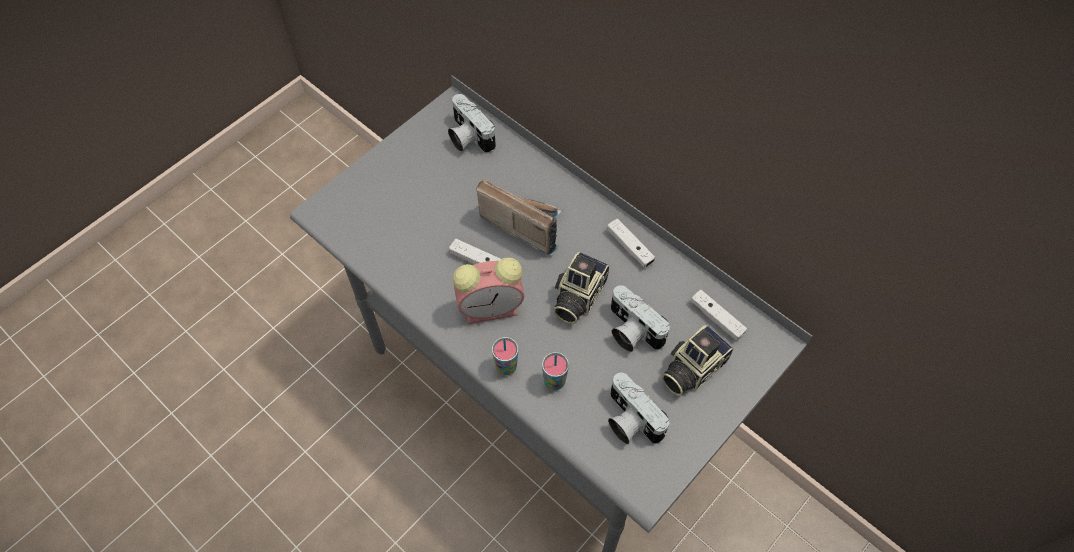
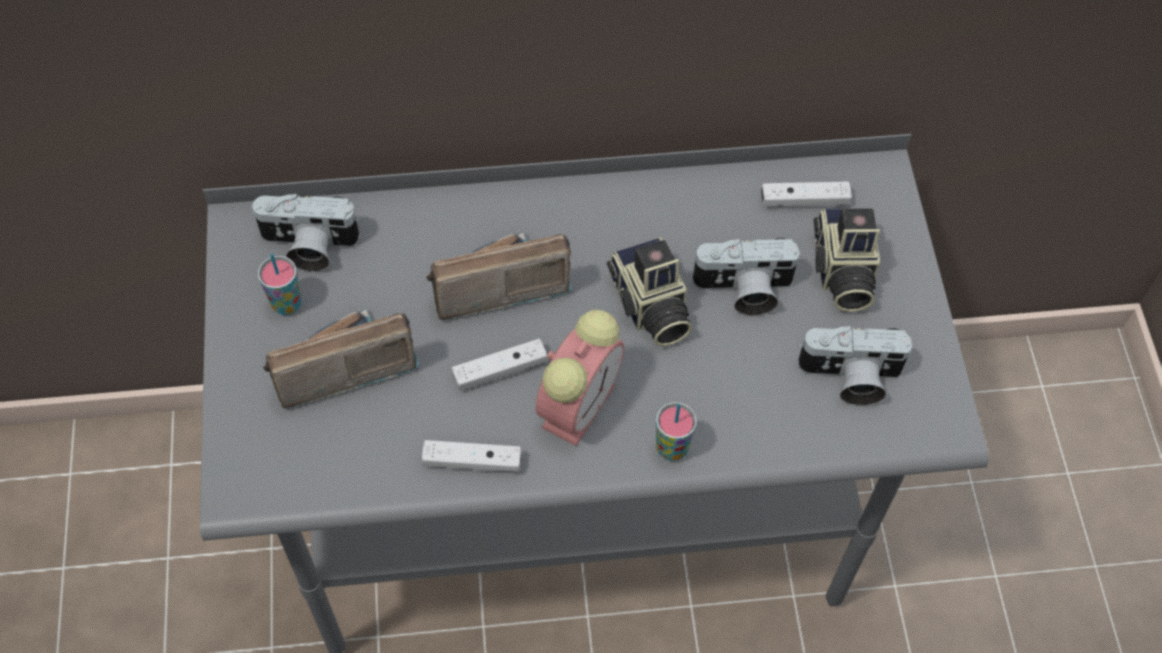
camera: 50 degrees left, 0 degrees up
(418, 197) = (339, 366): none -> radio
(554, 381) = (736, 414): cup -> cup (287, 304)
(630, 247) = (636, 207): white game controller -> white game controller (472, 461)

